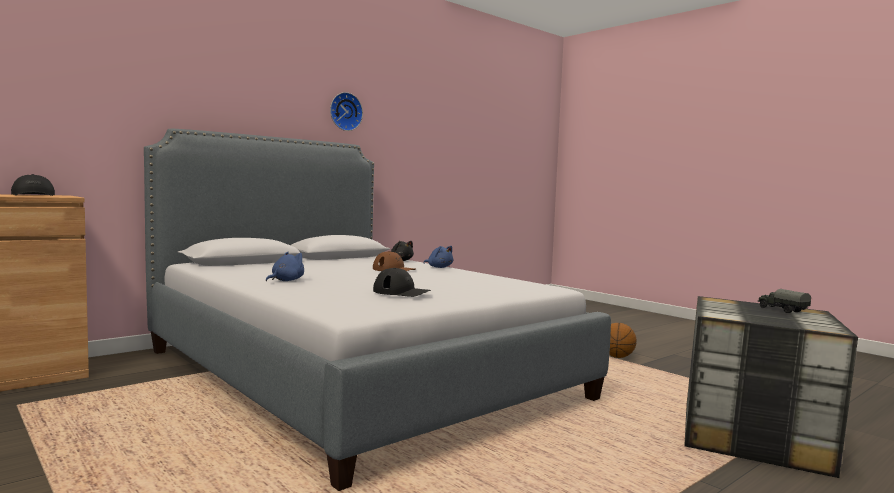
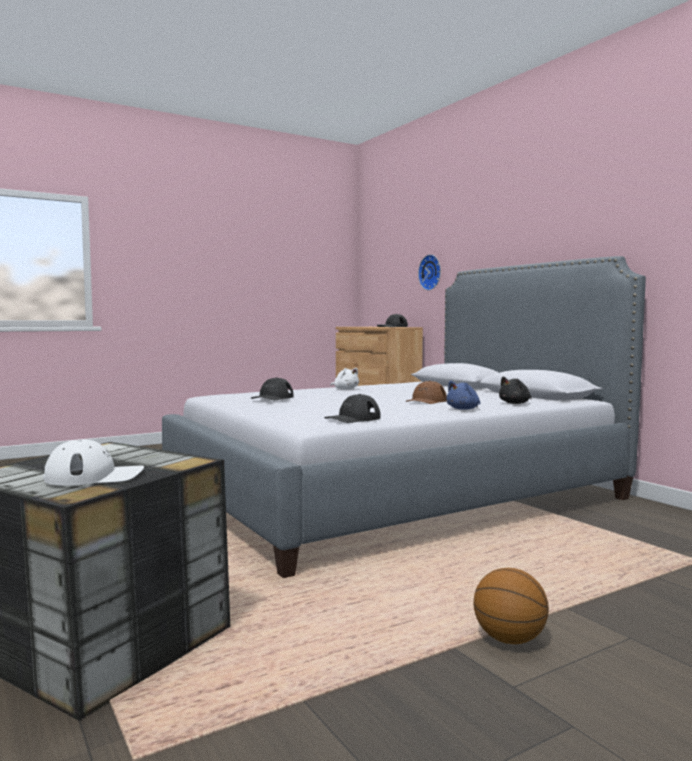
camera: 100 degrees right, 0 degrees up
(286, 280) = (345, 389): blue plush toy -> white plush toy
(345, 112) = (624, 214): wall clock -> wall clock (431, 272)
(513, 281) = (353, 419): none -> black cap
(781, 310) = (95, 476): toy truck -> white cap

